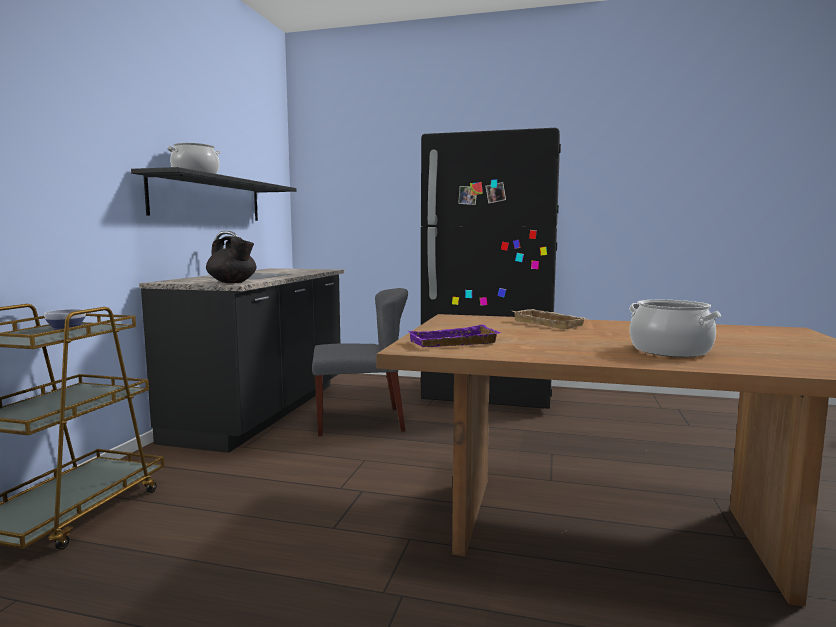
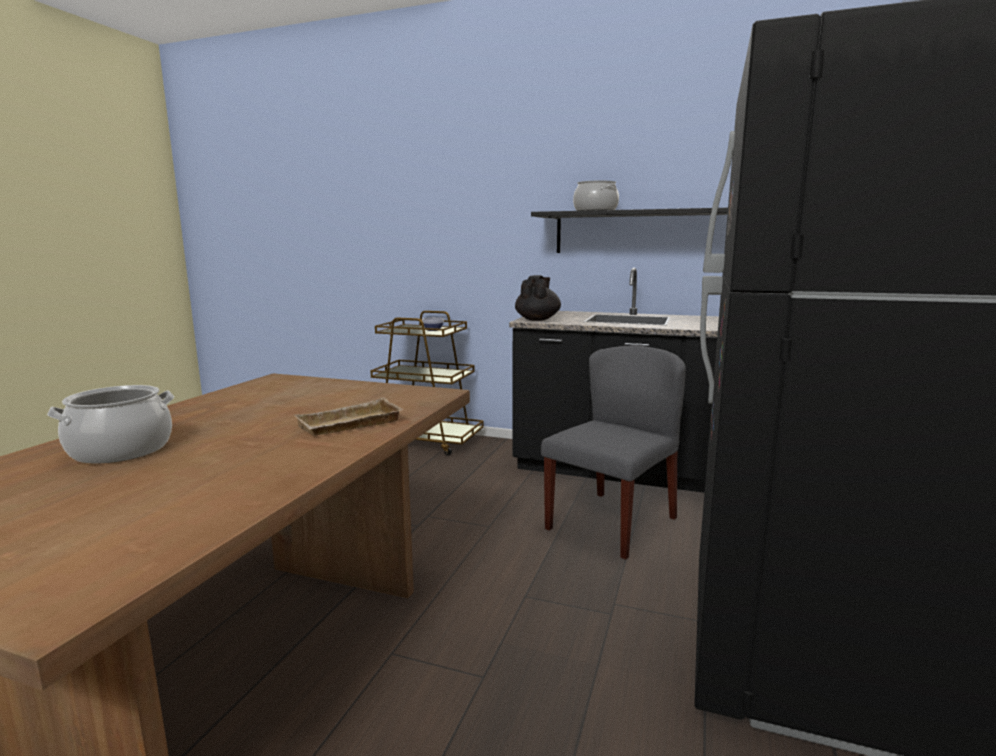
camera: 95 degrees right, 5 degrees up
(232, 282) = (537, 319): black teapot -> black teapot turned 150 degrees clockwise
(360, 421) = (612, 522): grey chair -> grey chair turned 135 degrees counterclockwise
(453, 343) = (279, 388): purple tray -> none

